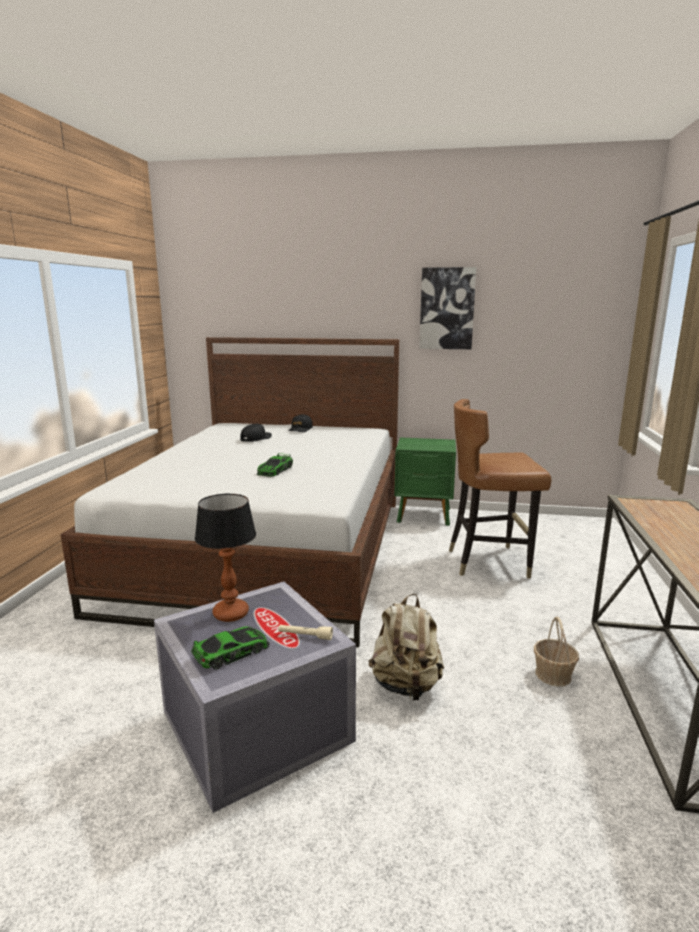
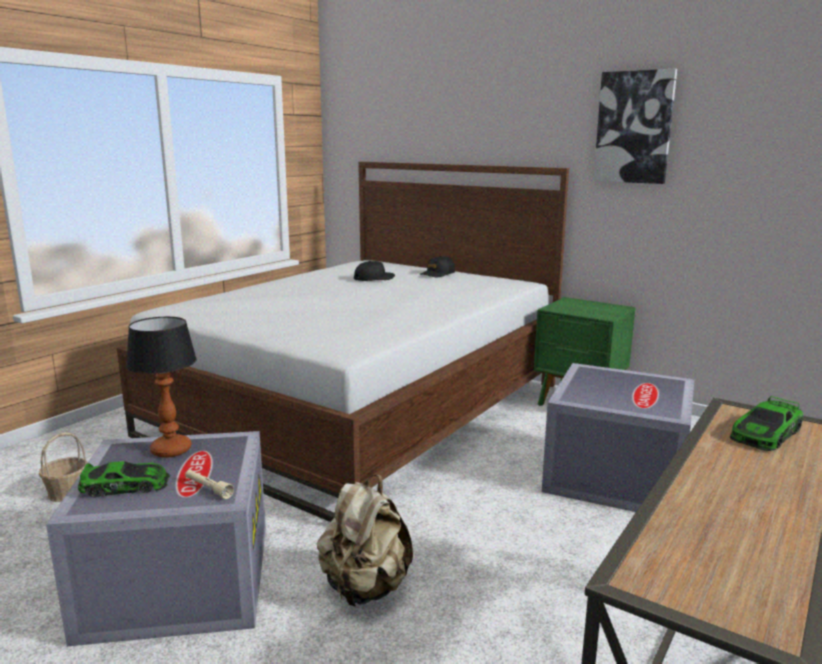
camera: 25 degrees right, 0 degrees up
(275, 470) = (341, 312): toy car -> toy car (766, 433)
(489, 562) = (613, 475): brown chair -> grey storage box
(553, 675) = (561, 634): basket -> basket (67, 492)

